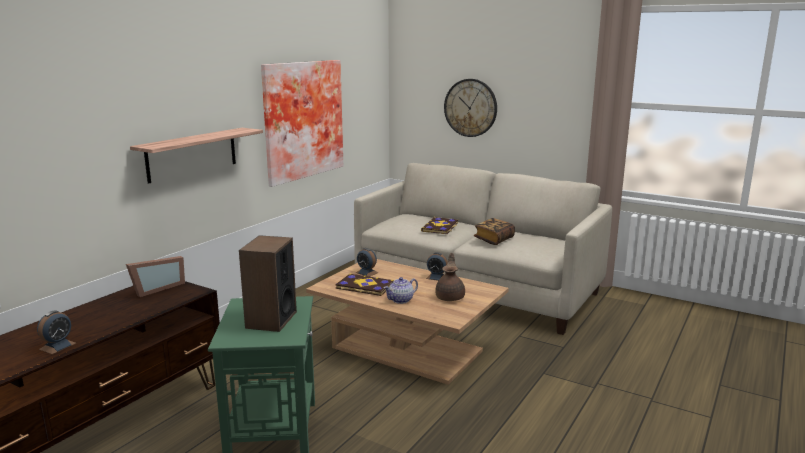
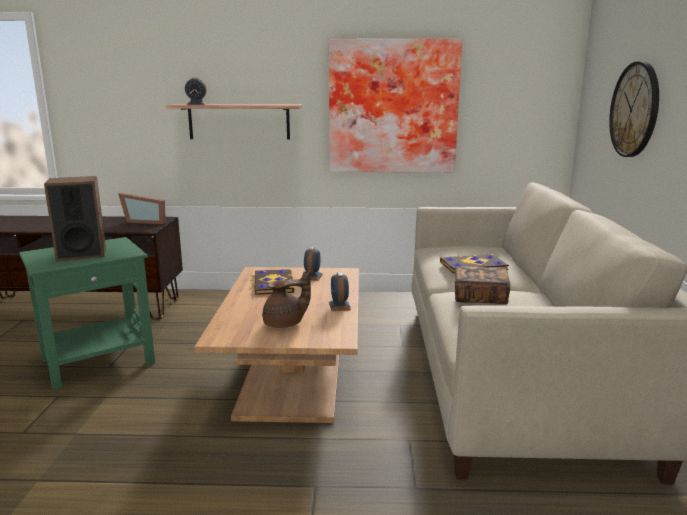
camera: 60 degrees right, 0 degrees up
(57, 346) = (31, 227): alarm clock -> alarm clock (196, 104)
(401, 300) = (252, 304): teapot -> none

